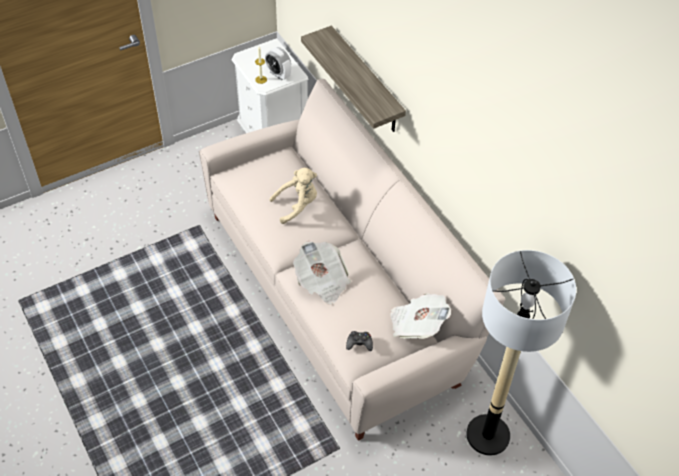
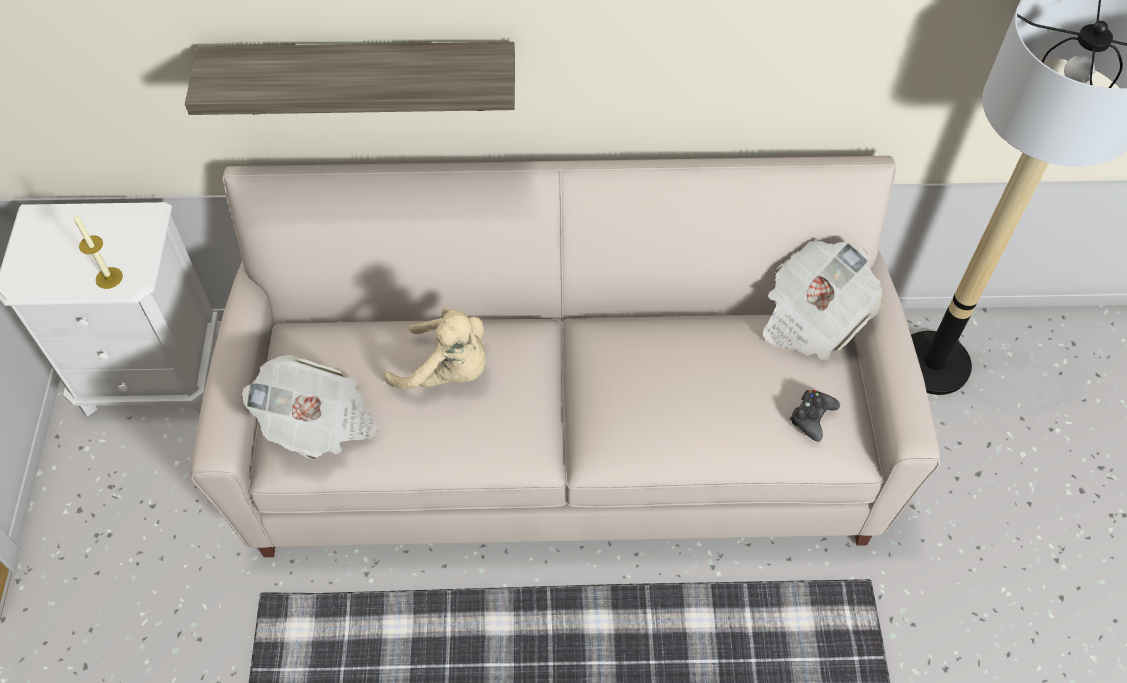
camera: 60 degrees left, 5 degrees up
(278, 74) = (121, 244): alarm clock -> none
(297, 205) = (447, 371): beige plush toy -> beige plush toy turned 105 degrees clockwise
(322, 281) = (649, 412): newspaper -> newspaper (319, 423)

